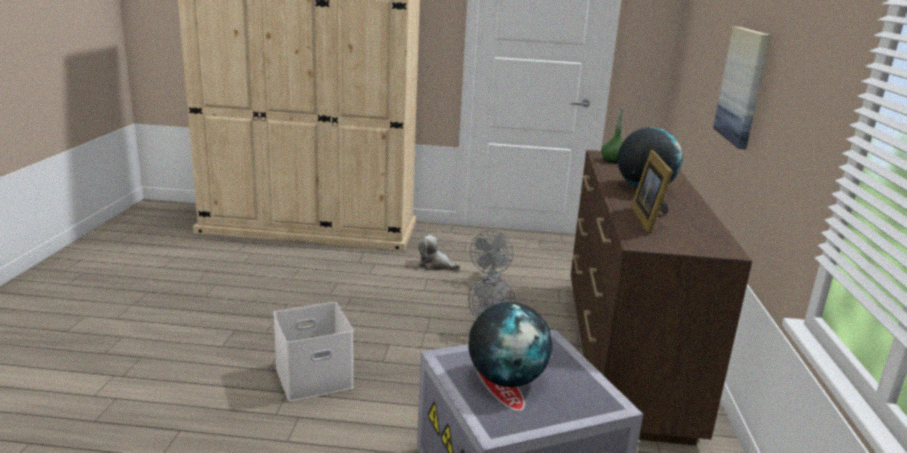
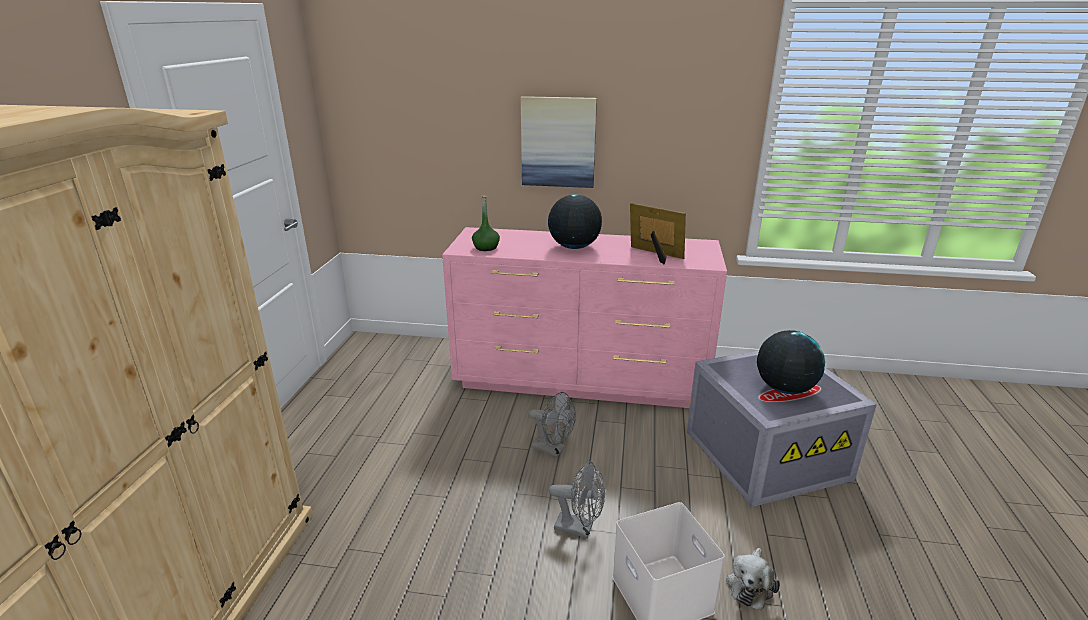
camera: 85 degrees left, 5 degrees up
(435, 265) = (374, 484): plush toy -> plush toy (750, 585)
(490, 281) = (431, 441): grey fan -> grey fan (579, 528)
(623, 354) = (581, 380): brown dresser -> pink dresser
(649, 219) = (655, 255): picture frame -> picture frame turned 150 degrees counterclockwise

